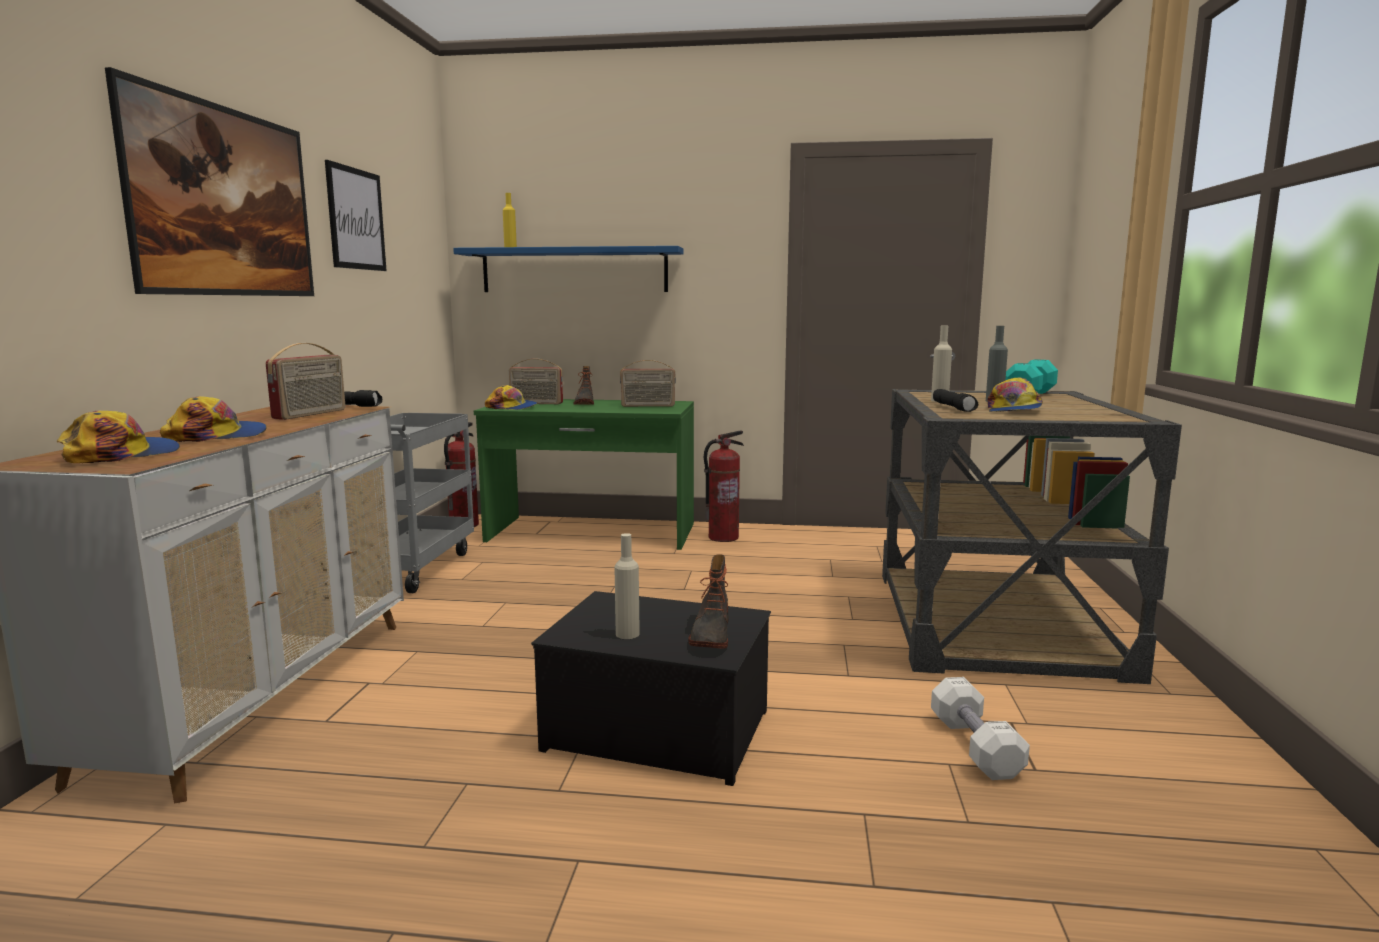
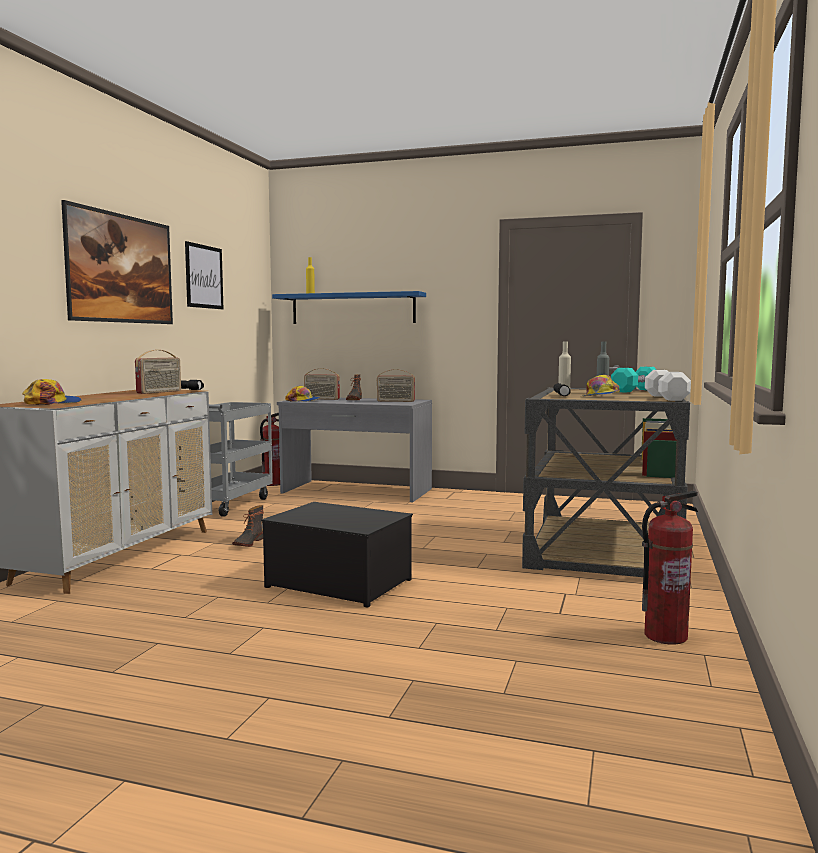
camera: 10 degrees right, 5 degrees down
(217, 436) = (103, 398): cap -> none
(591, 533) = (356, 491): green desk -> grey desk
(627, 634) = (318, 518): beige bottle -> none
(710, 634) = (366, 521): boot -> boot (248, 542)
(723, 538) = (447, 497): fire extinguisher -> fire extinguisher (665, 636)
(975, 747) = (530, 602): white dumbbell -> white dumbbell (666, 398)

